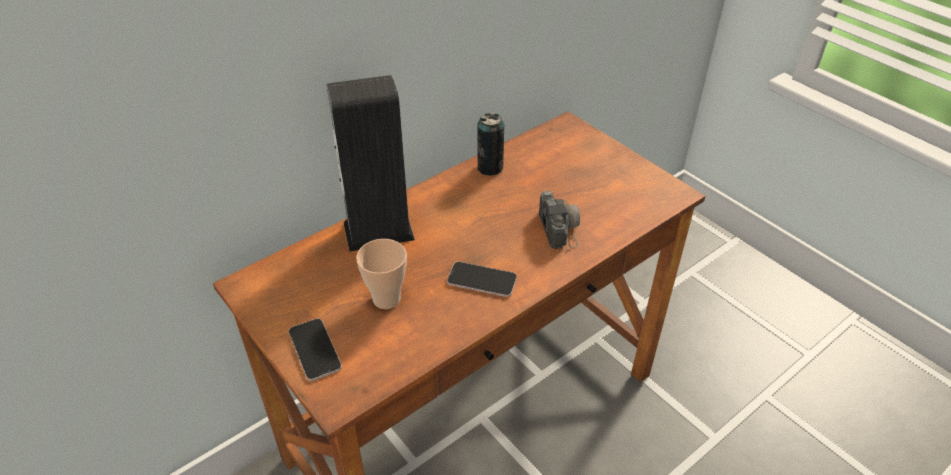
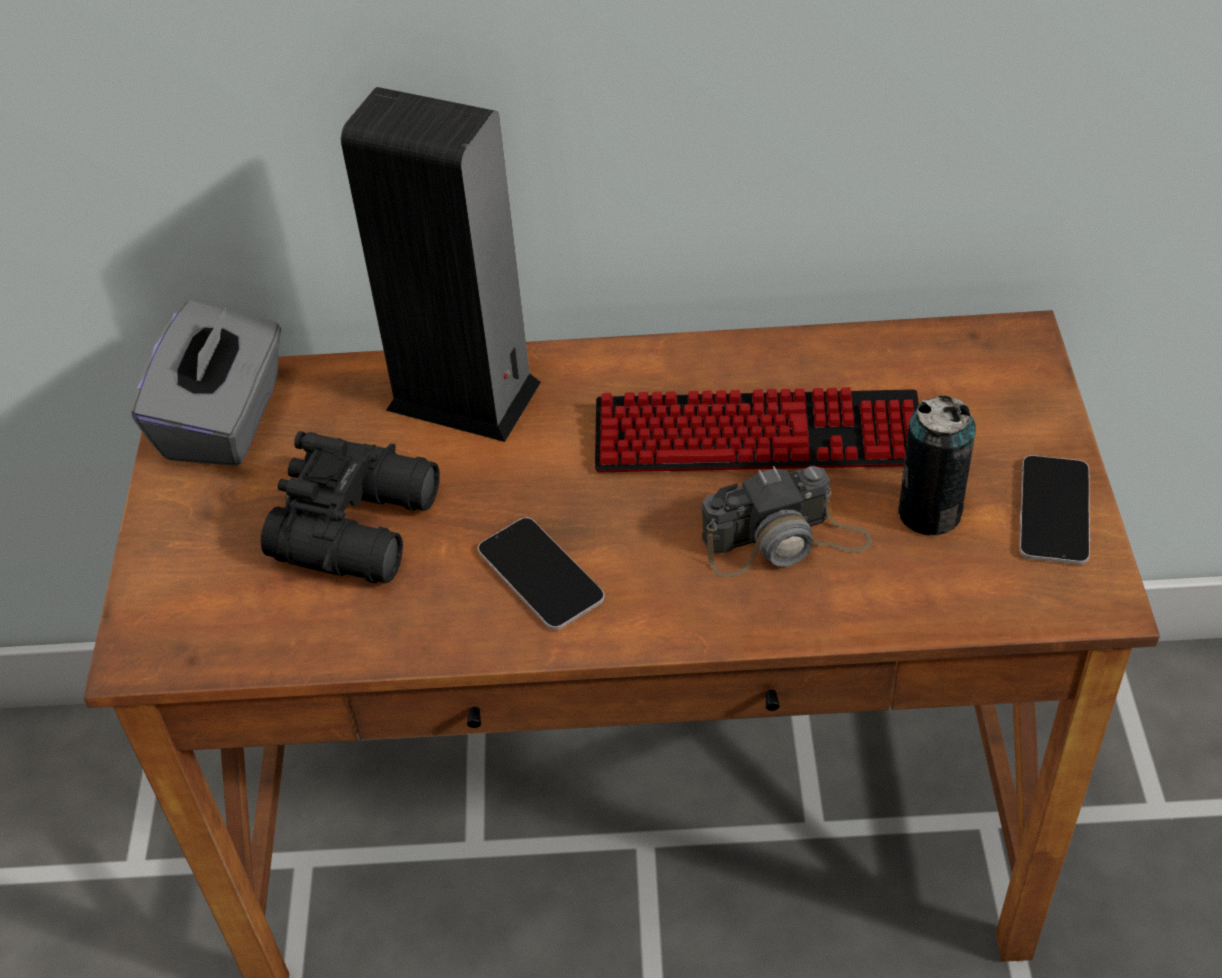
camera: 40 degrees right, 5 degrees up
(275, 289) = (225, 420): none -> grey tissue box
(314, 349) = (187, 551): phone -> phone (1054, 511)
(386, 299) = (362, 525): cup -> black binoculars
(490, 168) = (769, 364): can -> can (929, 513)
(512, 194) = (757, 436): none -> keyboard
(559, 224) = (785, 541): camera -> camera turned 45 degrees clockwise

